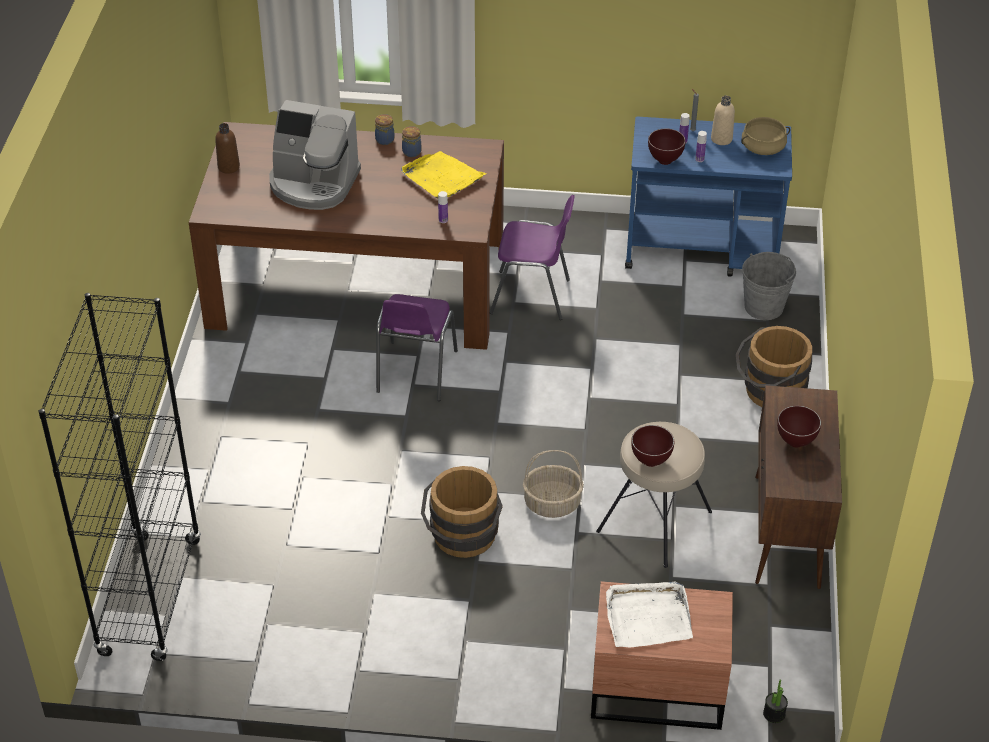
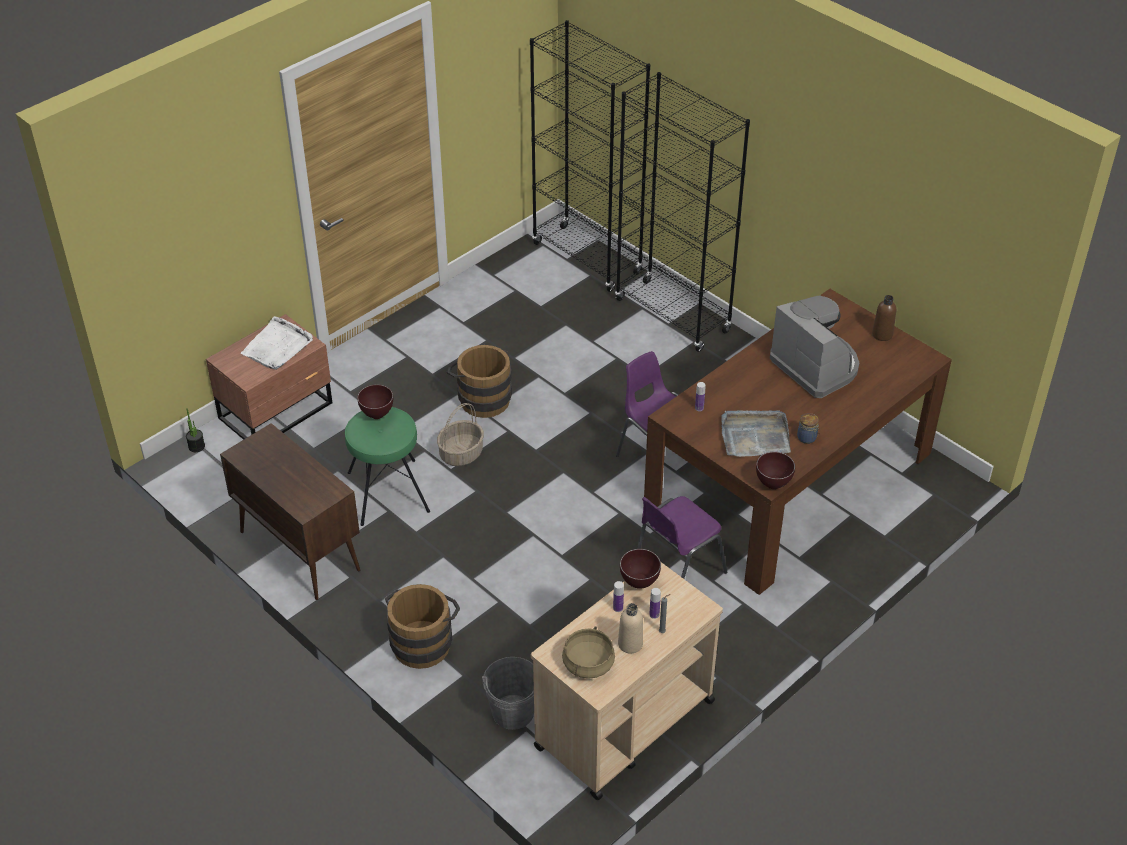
camera: 130 degrees right, 0 degrees up
(192, 472) = (673, 316): none -> black bookcase
(313, 183) = (816, 366): coffee machine -> coffee machine turned 90 degrees clockwise
(385, 139) = (839, 432): jar -> none
(442, 177) = (754, 436): yellow tray -> grey tray
(655, 522) = (387, 492): beige stool -> green stool
(702, 250) = (623, 724): blue cart -> beige cart
(795, 441) = (291, 468): brown bowl -> brown bowl (774, 484)

